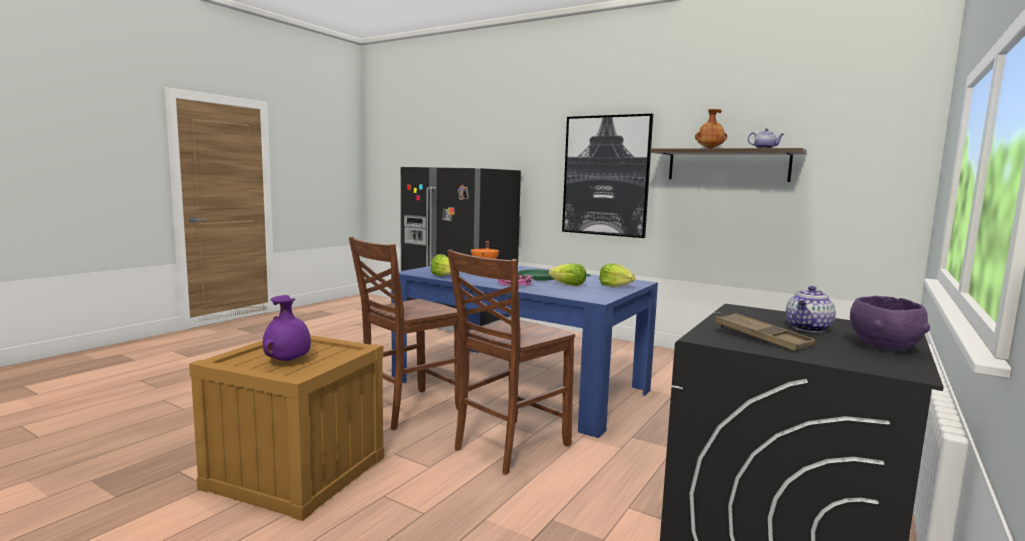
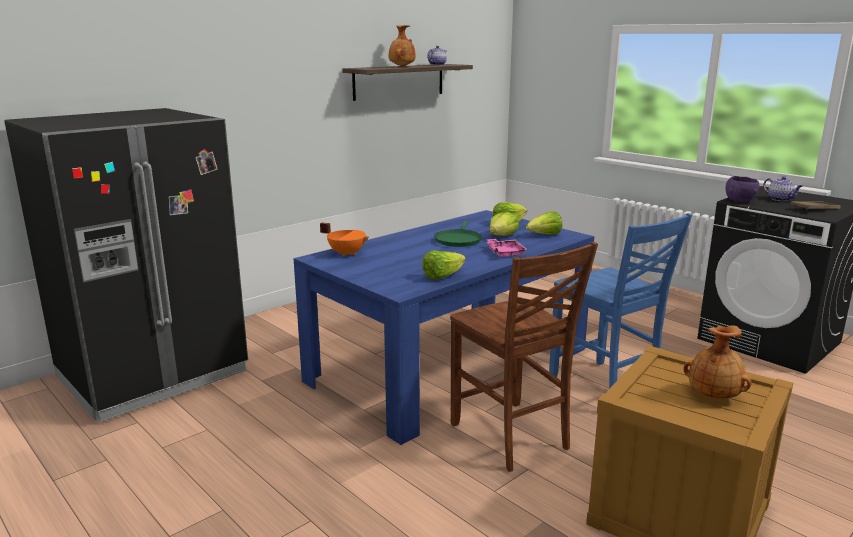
camera: 75 degrees left, 10 degrees up
(288, 361) = (713, 395): purple vase -> brown vase
(509, 447) = (605, 389): brown chair -> blue chair
(585, 293) = (544, 235): none -> lettuce
(606, 176) = (287, 103): picture -> none
(883, 347) = (811, 197): purple bowl -> purple bowl (739, 201)

